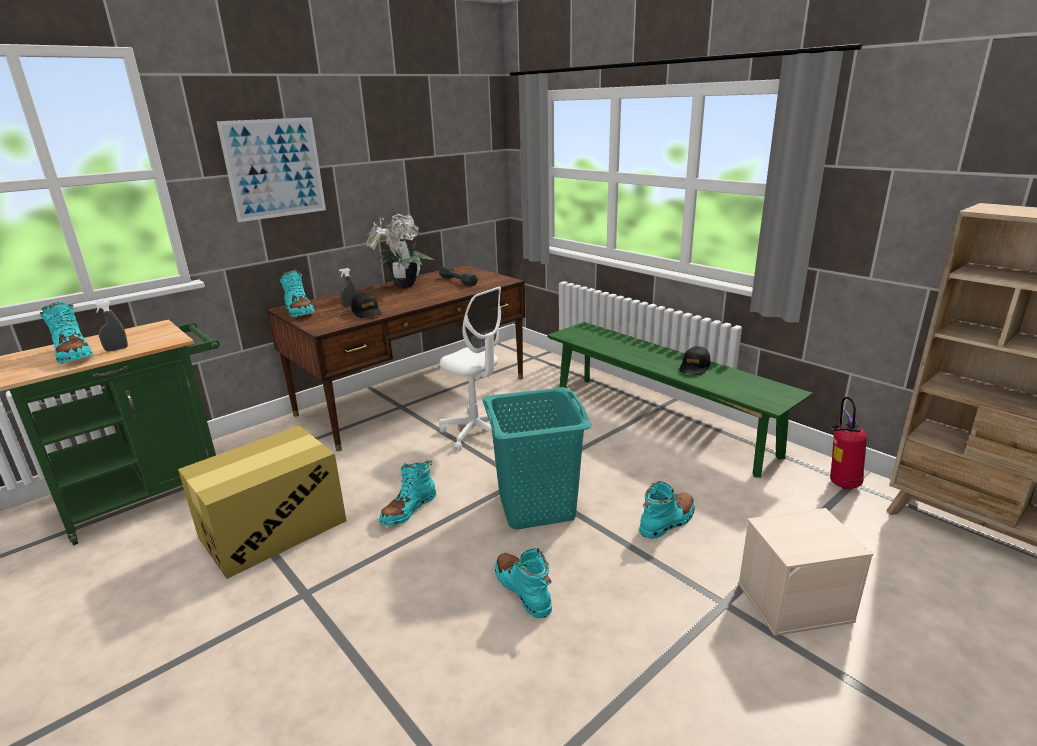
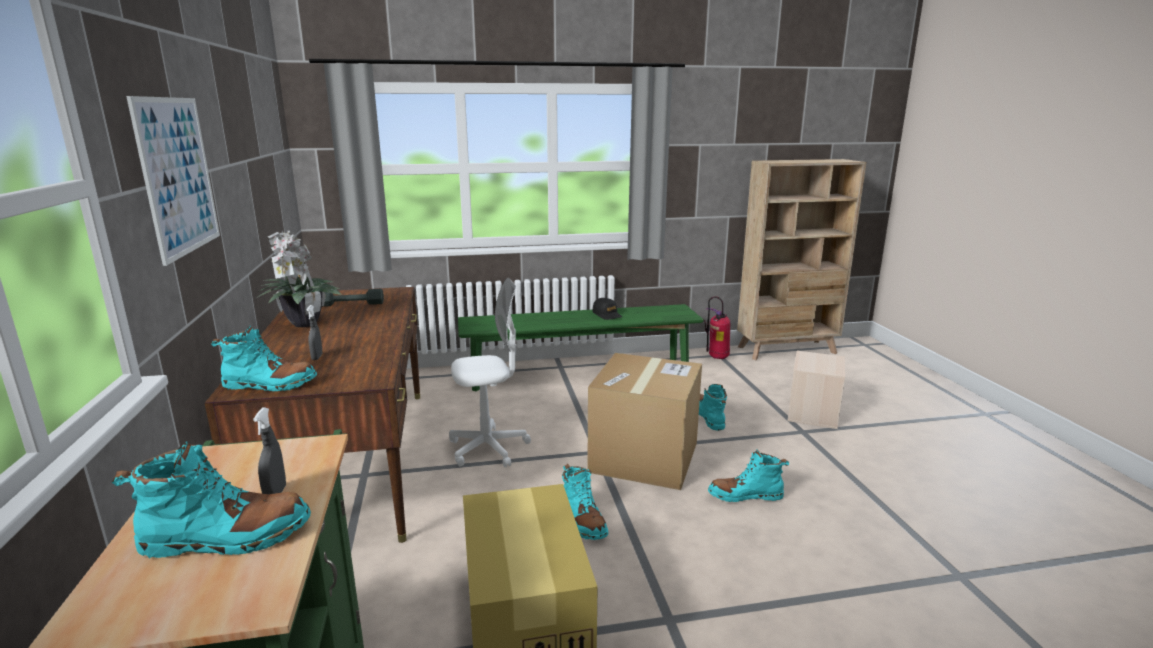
camera: 60 degrees left, 5 degrees down
(366, 312) = (362, 353): black cap -> none
(537, 507) = (644, 457): turquoise laundry basket -> cardboard box

